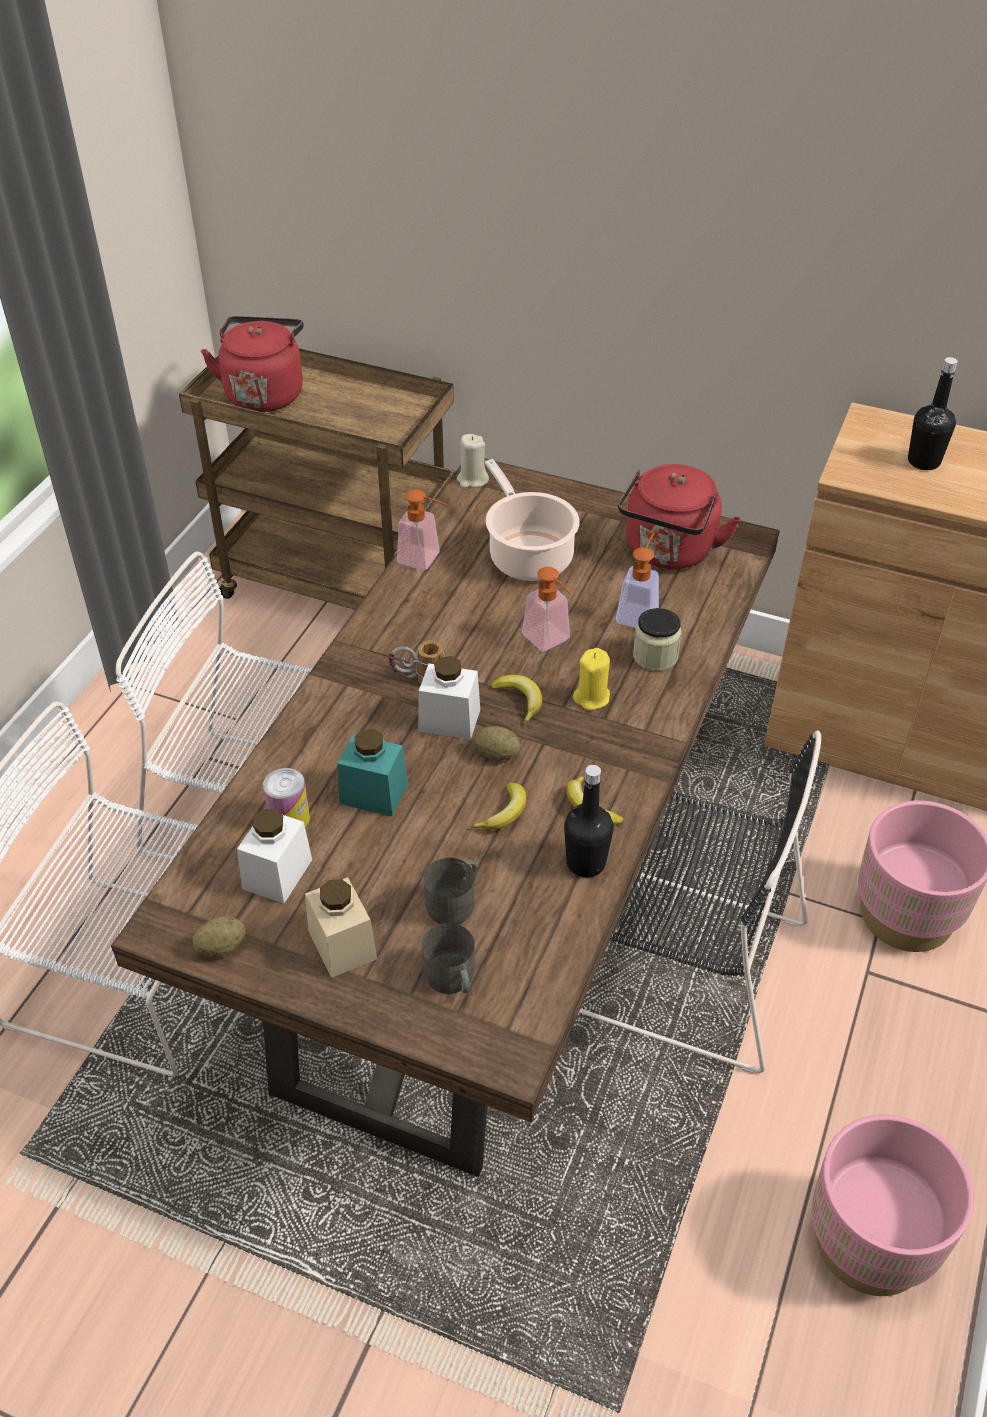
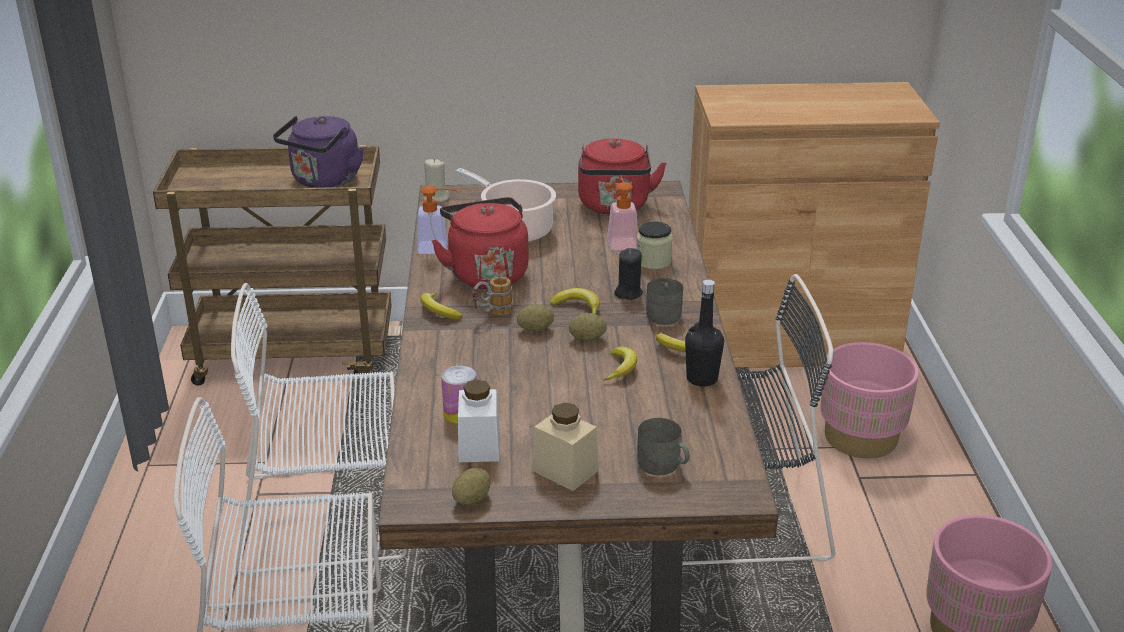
camera: 25 degrees left, 15 degrees down
(264, 393) = (220, 183): red kettle -> red kettle (486, 273)
(363, 657) = (438, 311): none -> banana
(372, 418) = (324, 181): none -> purple kettle
(373, 793) = (514, 382): turquoise jar -> none
(449, 720) = (535, 329): white jar -> potato
(455, 902) = (628, 424): grey mug -> grey mug (665, 313)
(551, 641) = (572, 271): soap dispenser -> none
(592, 697) = (628, 293): yellow candle -> black candle
(923, 461) = (768, 104): black bottle -> none

